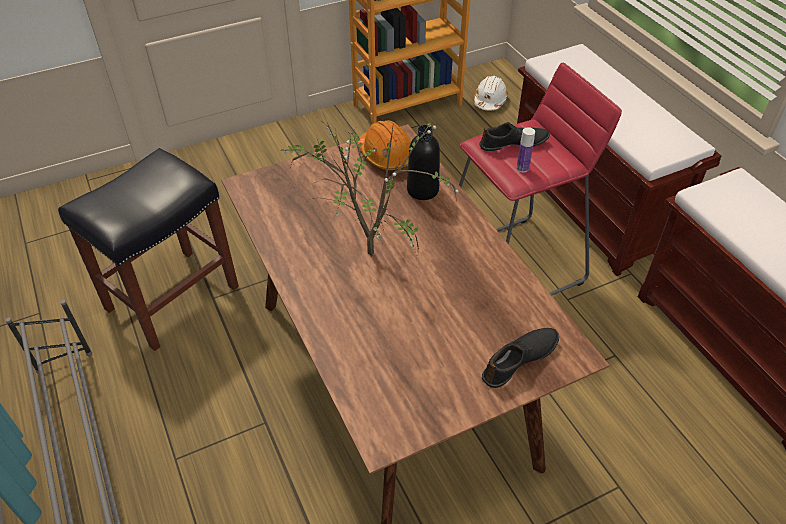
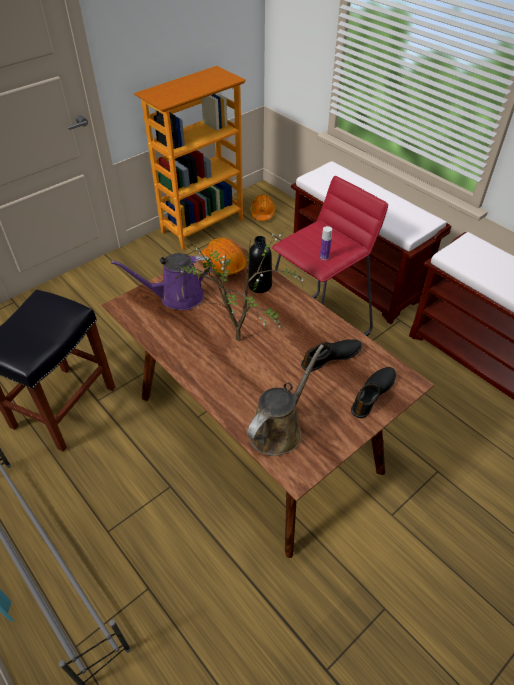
camera: 15 degrees left, 0 degrees up
(314, 186) = (177, 297): none -> purple watering can
(379, 378) = (278, 429): none -> brown watering can
(489, 101) = (262, 213): white hard hat -> orange hard hat
(513, 143) = (311, 240): black shoe -> black shoe (331, 358)

